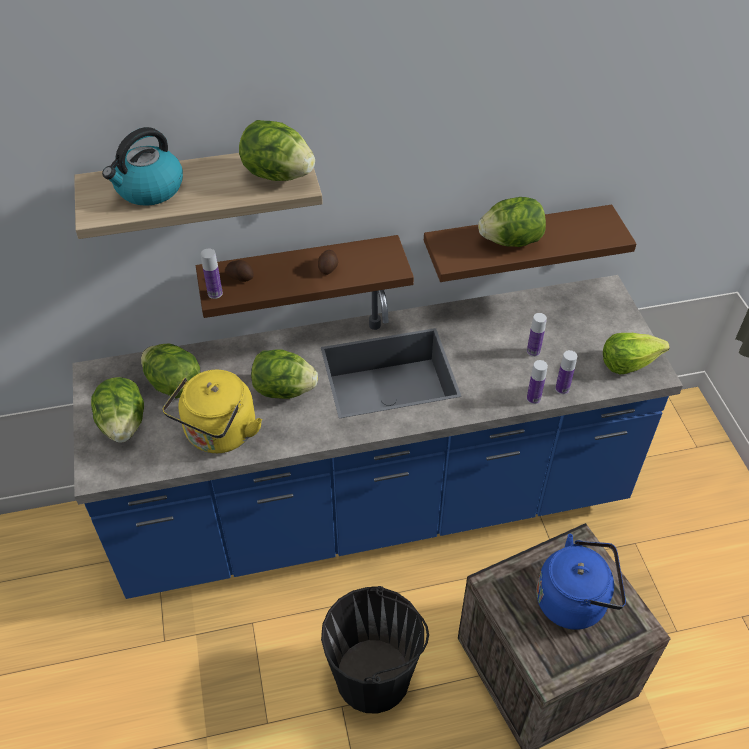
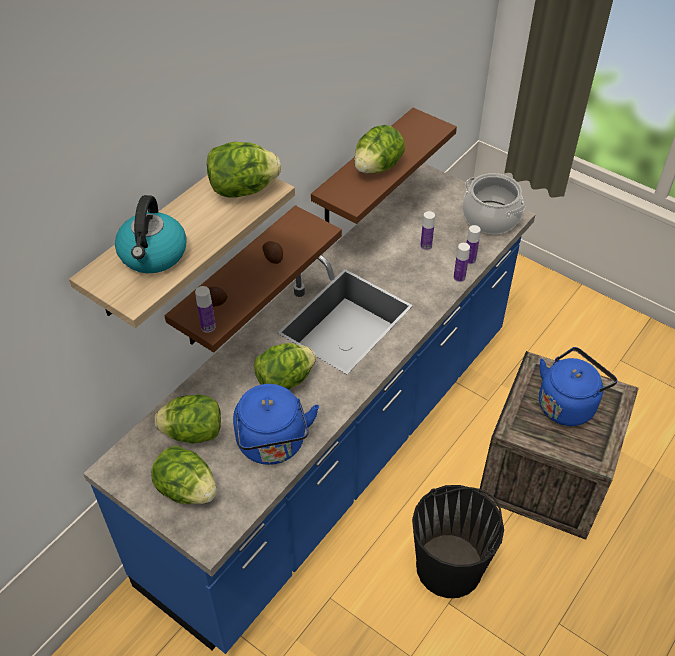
camera: 40 degrees left, 0 degrees up
(219, 435) = (273, 445): yellow kettle -> blue kettle
(628, 362) = (490, 218): lettuce -> cooking pot

